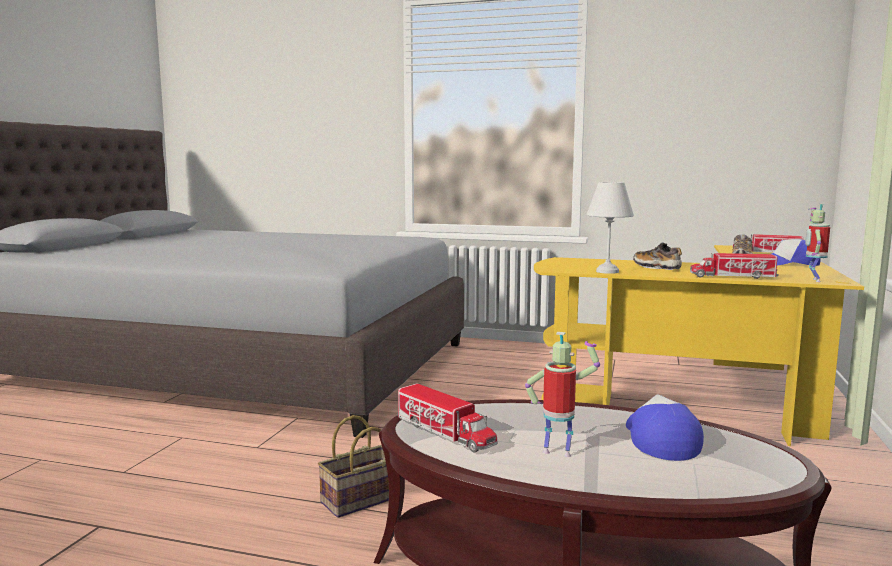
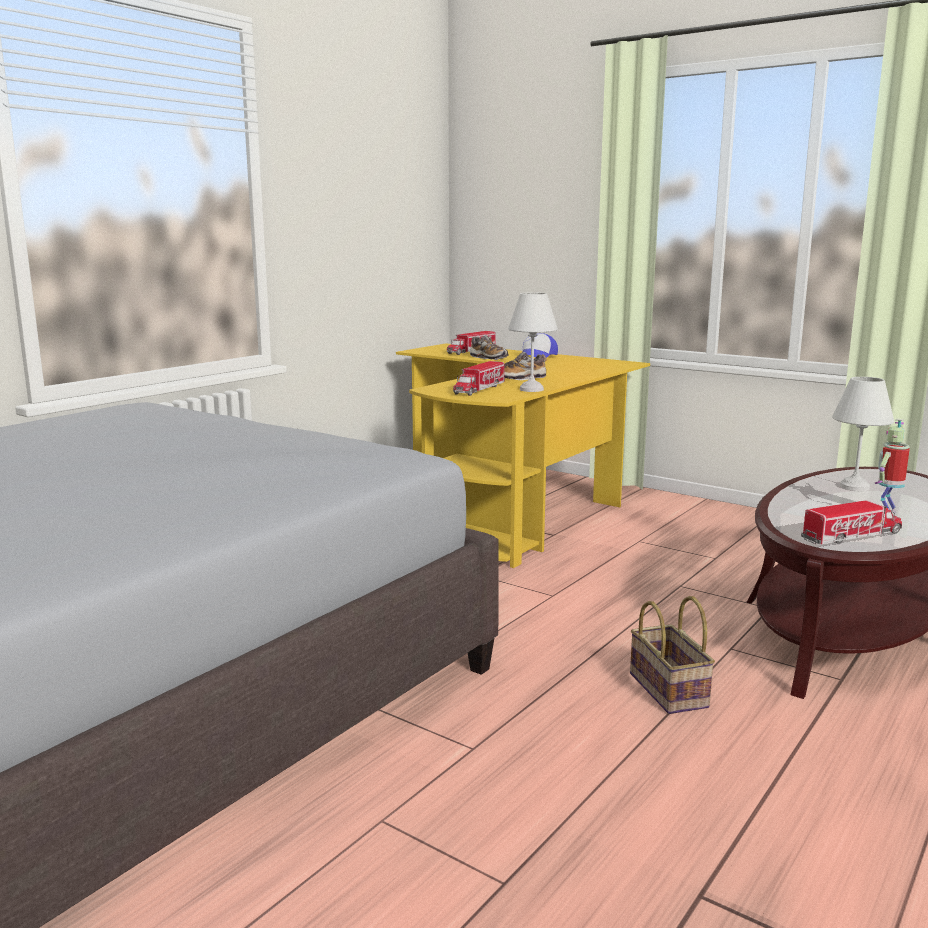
camera: 70 degrees left, 5 degrees up
(659, 440) = (856, 487): cap -> white table lamp
(733, 277) = (590, 373): toy truck -> toy truck (479, 389)
(813, 280) = (620, 365): toy robot -> none

